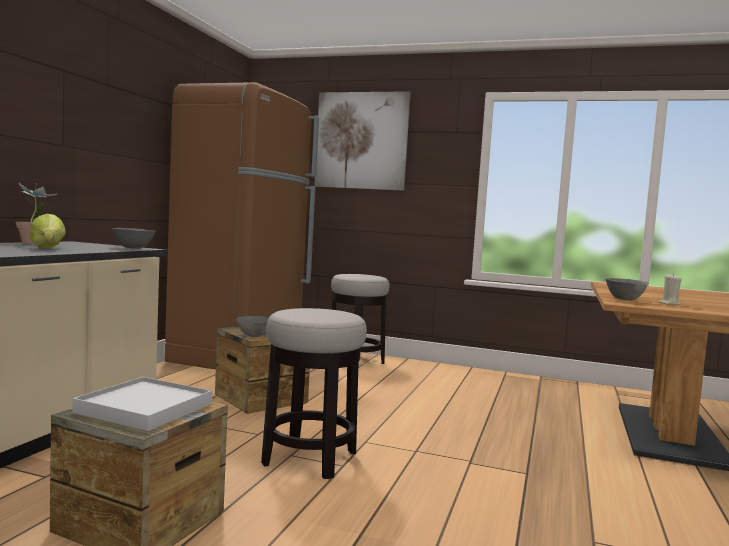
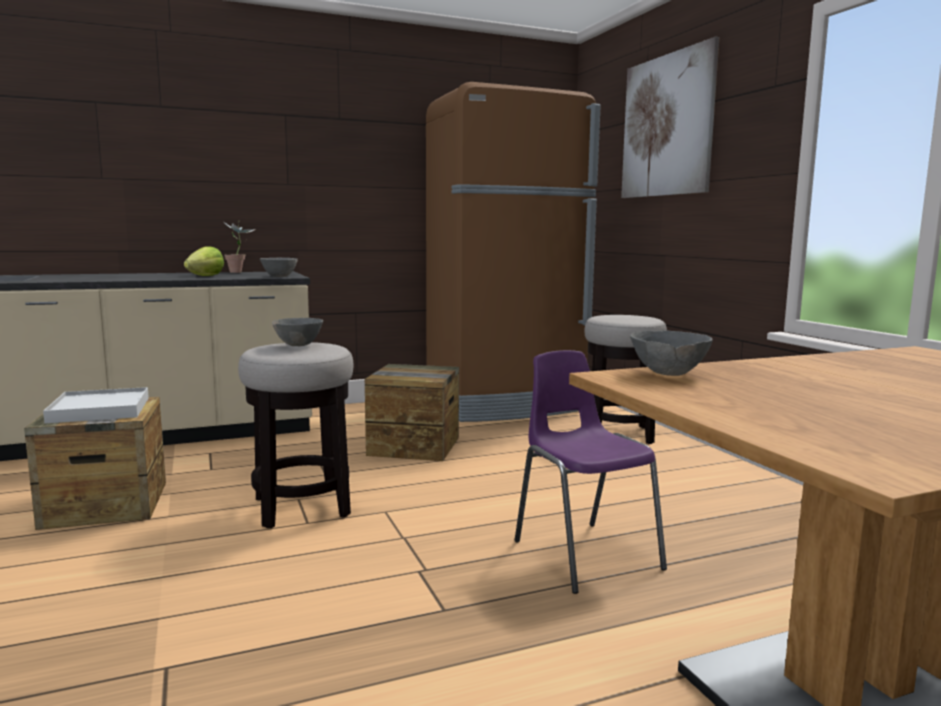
camera: 50 degrees right, 5 degrees up
(253, 336) = (387, 374): grey bowl -> grey bowl (297, 345)
(502, 426) = (584, 553): none -> purple chair
(669, 304) = (731, 390): beige candle -> none

